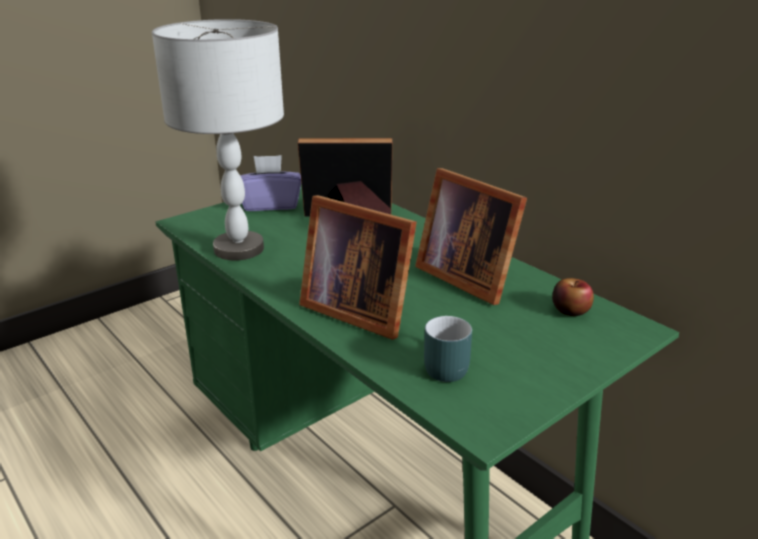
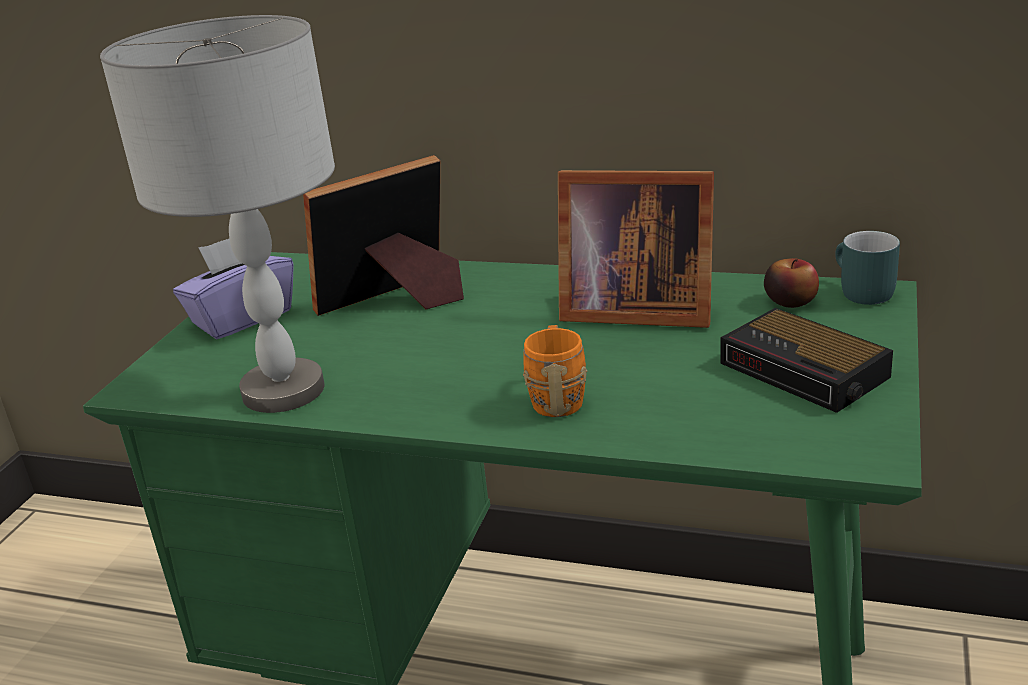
camera: 30 degrees left, 0 degrees up
(357, 309) = (557, 397): picture frame -> orange mug
(443, 365) = (744, 413): turquoise mug -> turquoise mug (858, 292)
(517, 358) = (806, 371): none -> alarm clock

